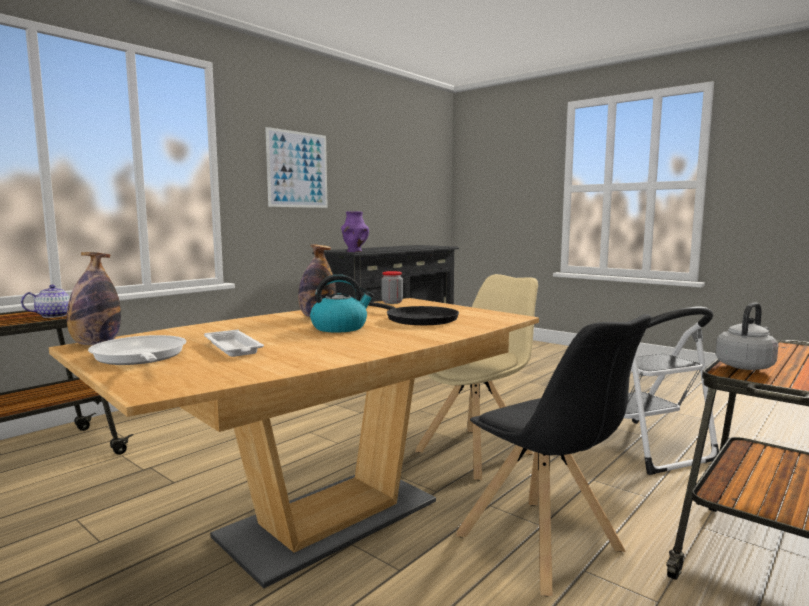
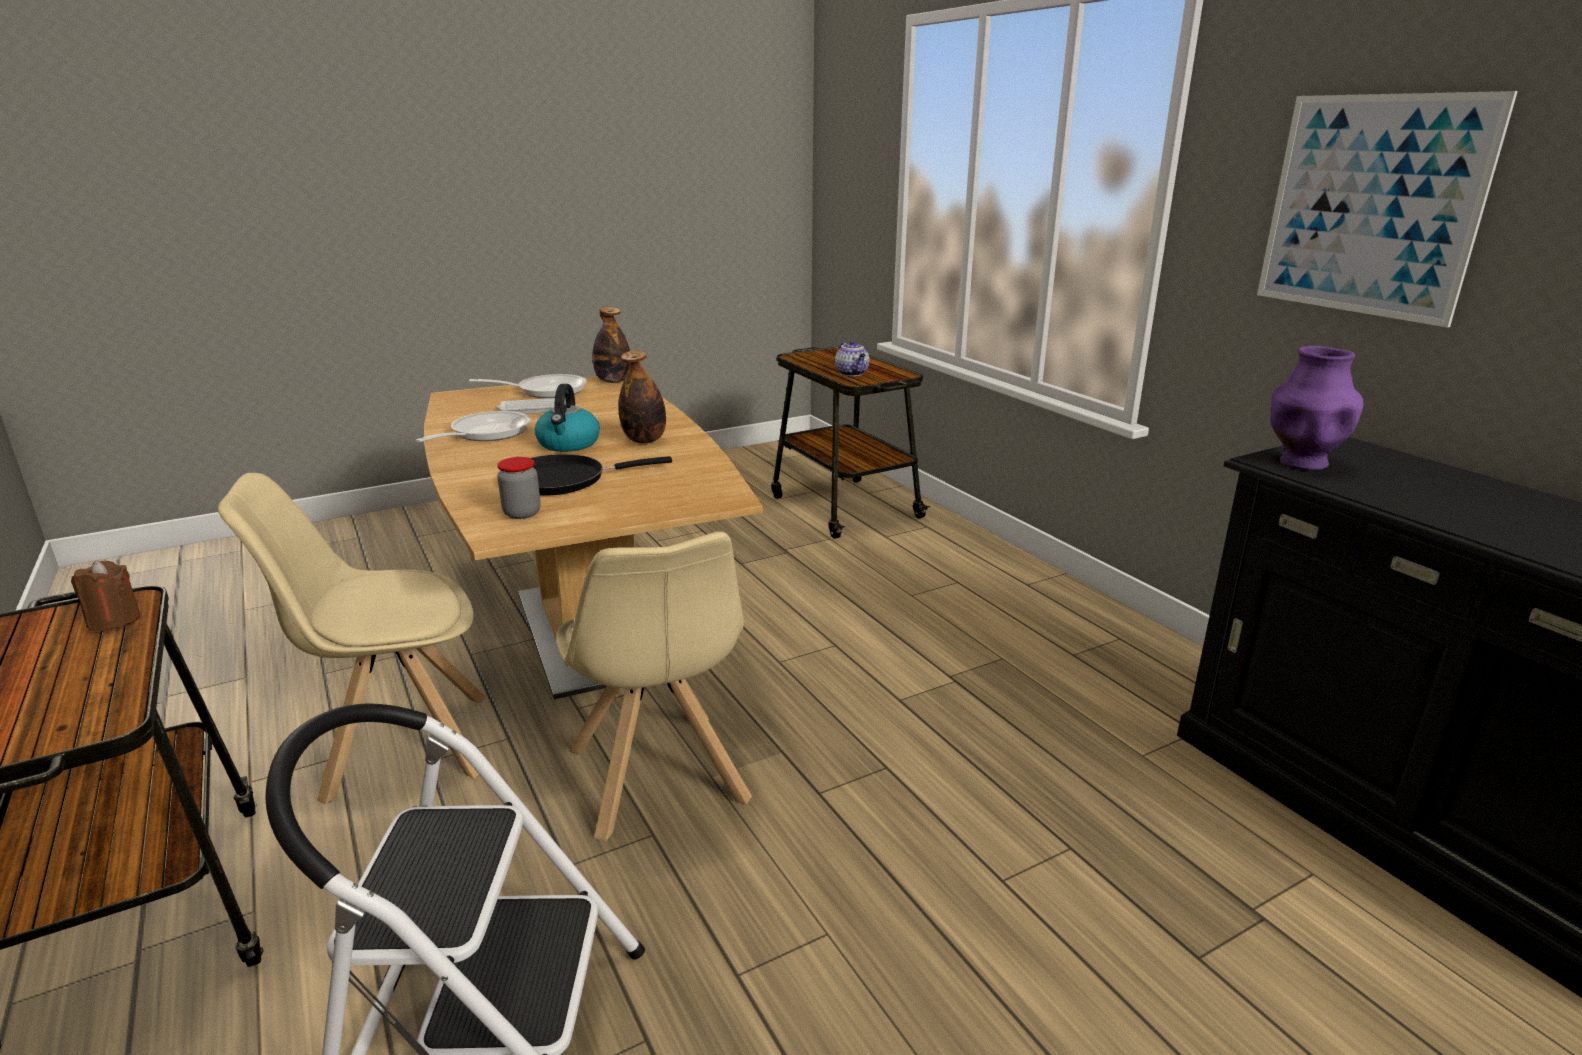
camera: 110 degrees right, 15 degrees up
(328, 348) = (485, 433): none -> frying pan
(392, 302) = (717, 486): jar -> jar (522, 513)
(545, 546) = (398, 747): black chair -> beige chair
(745, 366) = (114, 620): grey kettle -> brown candle

